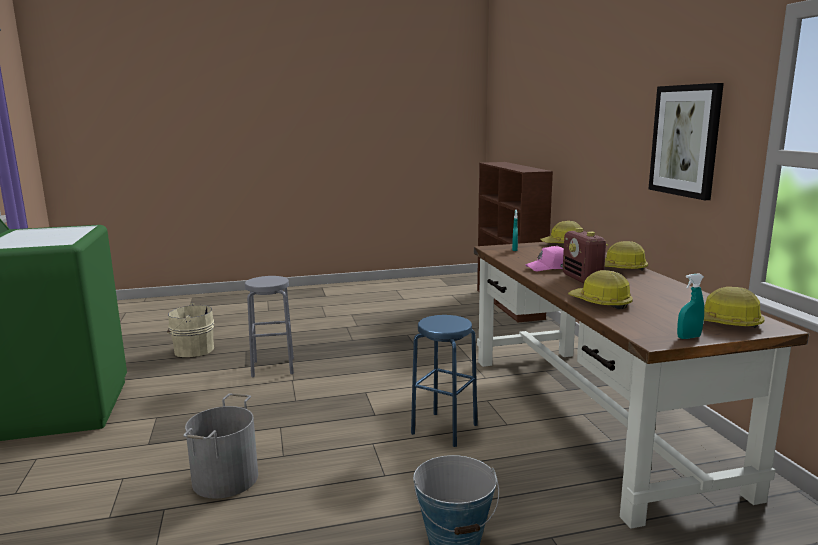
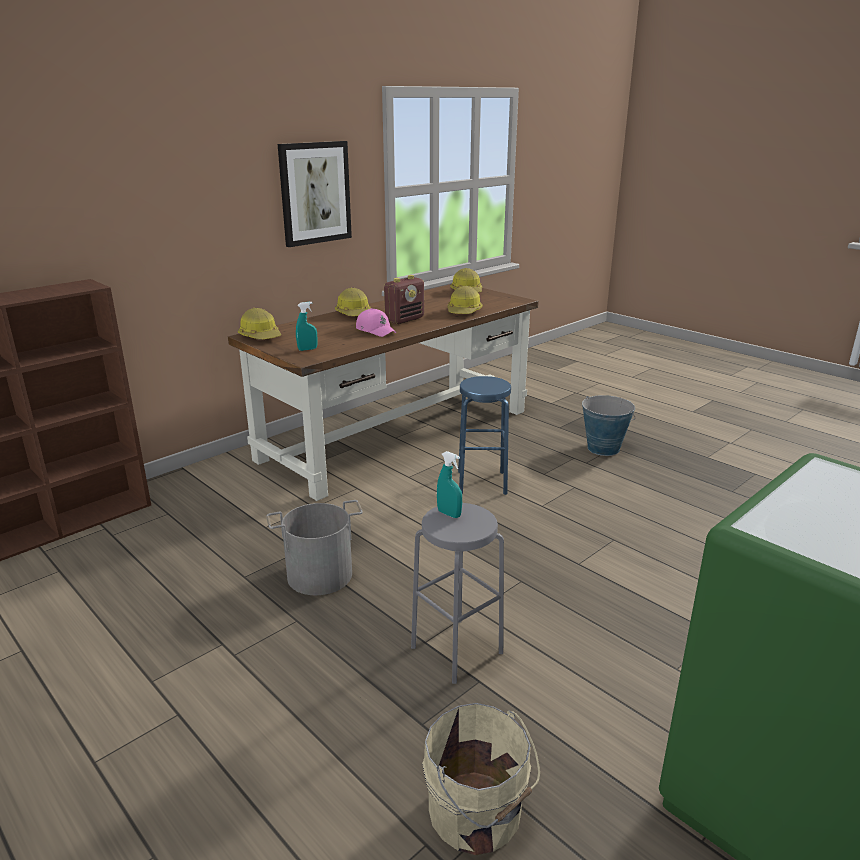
camera: 120 degrees left, 10 degrees up
(226, 479) = (676, 551): grey bucket -> grey bucket (319, 574)
(688, 337) = (504, 296): turquoise spray bottle -> turquoise spray bottle (449, 514)

